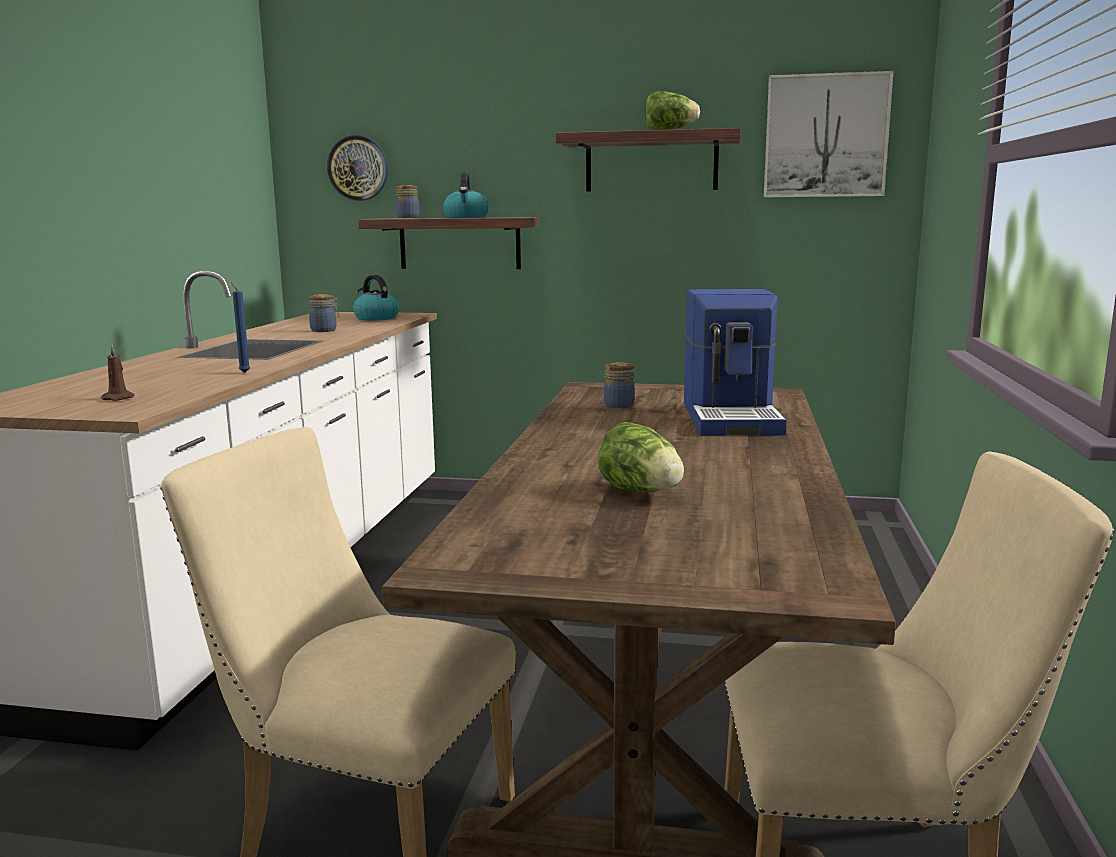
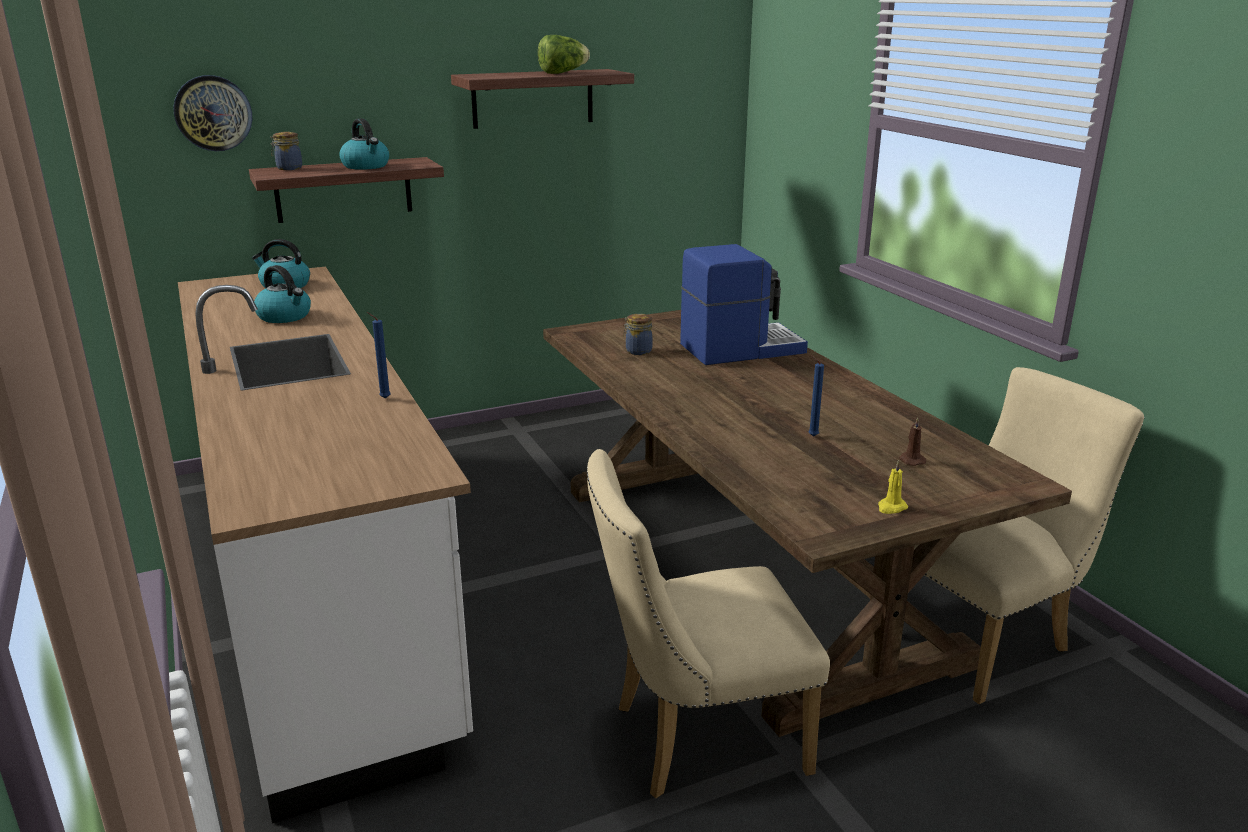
camera: 35 degrees left, 10 degrees up
(119, 398) = (365, 460): brown candle -> brown candle (911, 460)
(325, 330) = (285, 316): jar -> kettle
(581, 569) = (891, 507): none -> yellow candle
(641, 492) = (811, 436): lettuce -> blue candle
(732, 418) = (740, 348): coffee machine -> coffee machine turned 75 degrees counterclockwise
(826, 136) = (676, 71): picture -> none

